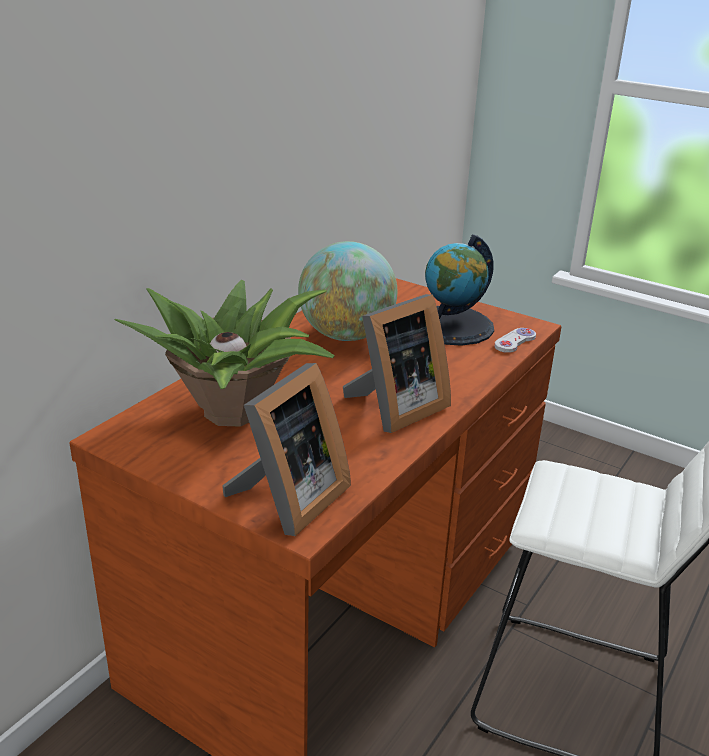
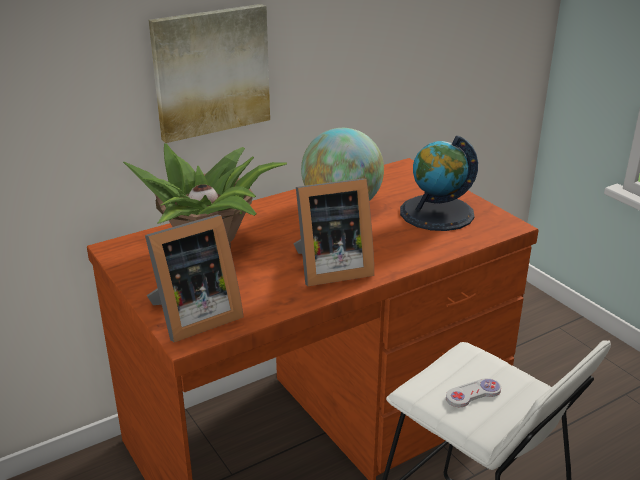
camera: 25 degrees right, 0 degrees up
(191, 188) = (211, 71): none -> picture
(515, 341) = (480, 235): white game controller -> white game controller (473, 394)

